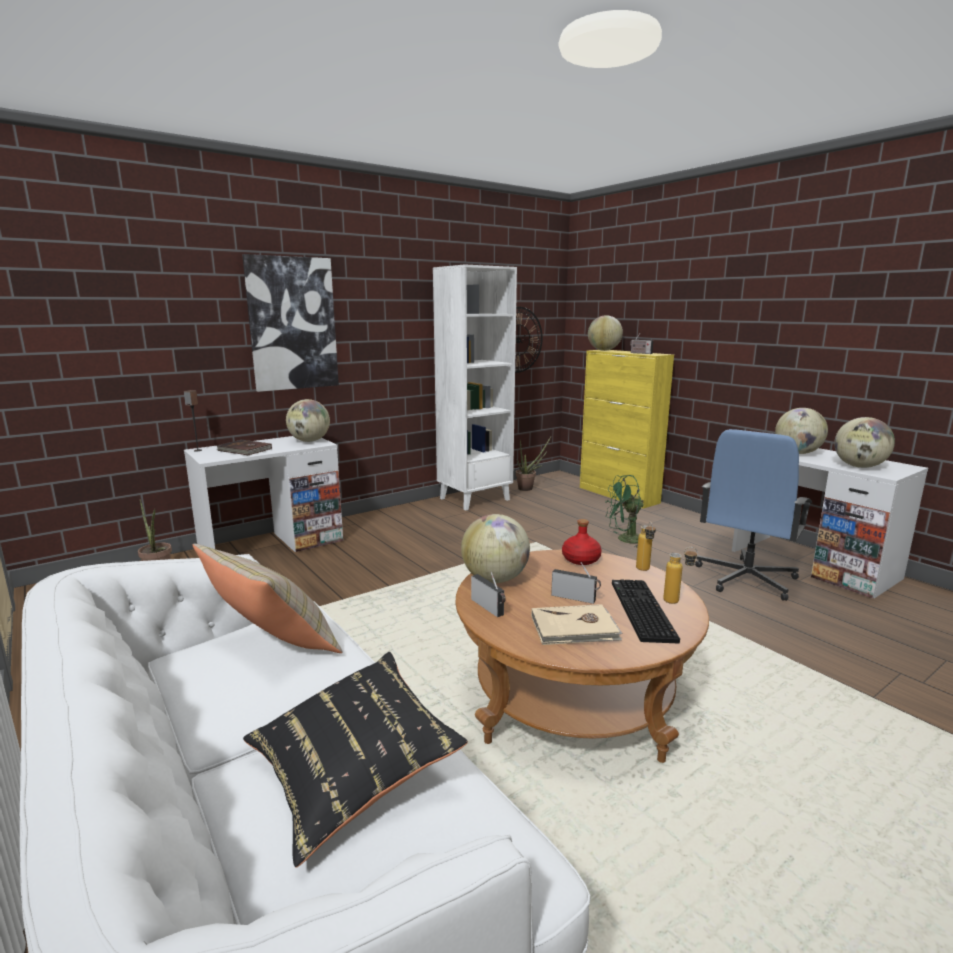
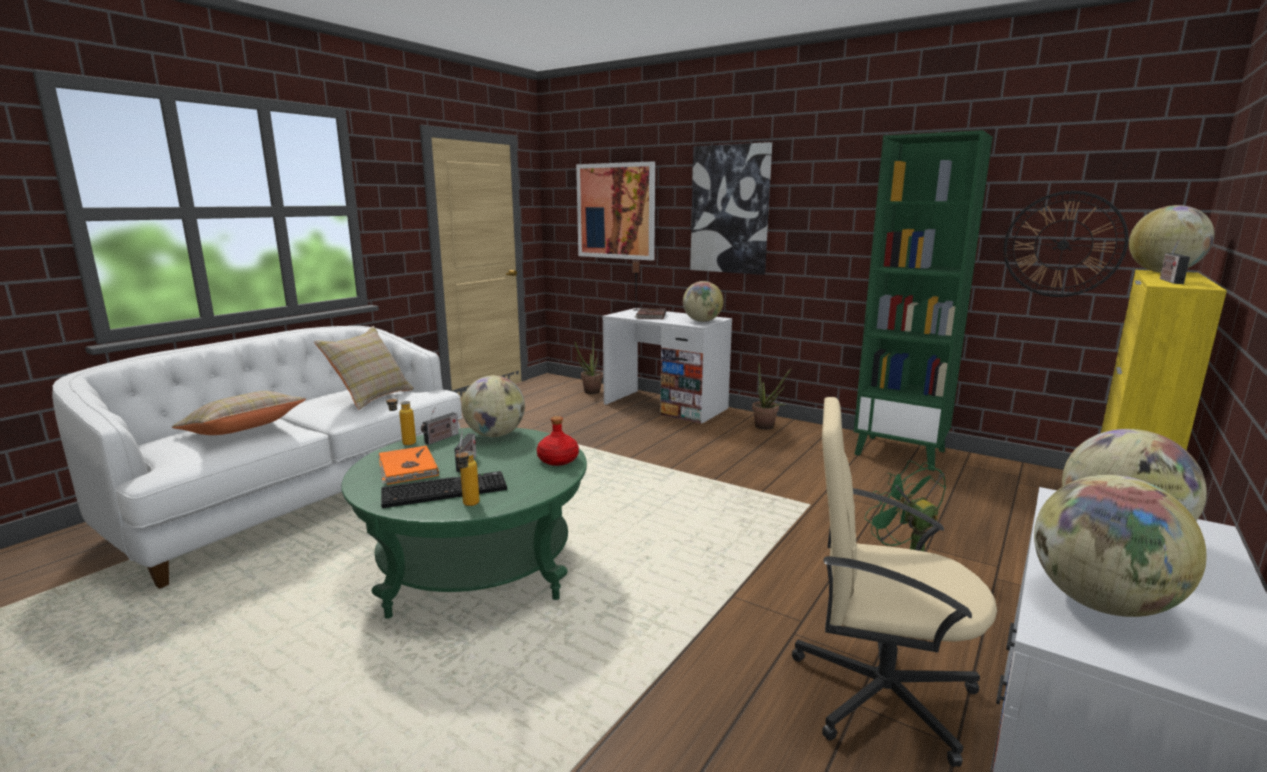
camera: 70 degrees right, 0 degrees up
(127, 330) = (616, 211): none -> picture
(353, 771) = (243, 431): black pillow -> beige pillow
(474, 499) = (900, 452): white bookcase -> green bookcase
(528, 488) = (1002, 475): potted plant -> potted plant (767, 428)
(572, 698) = (476, 565): brown coffee table -> green coffee table
(574, 629) = (407, 468): beige book -> orange book
(644, 570) = (543, 488): bottle -> bottle (403, 444)
(745, 579) = (879, 692): blue office chair -> beige office chair

